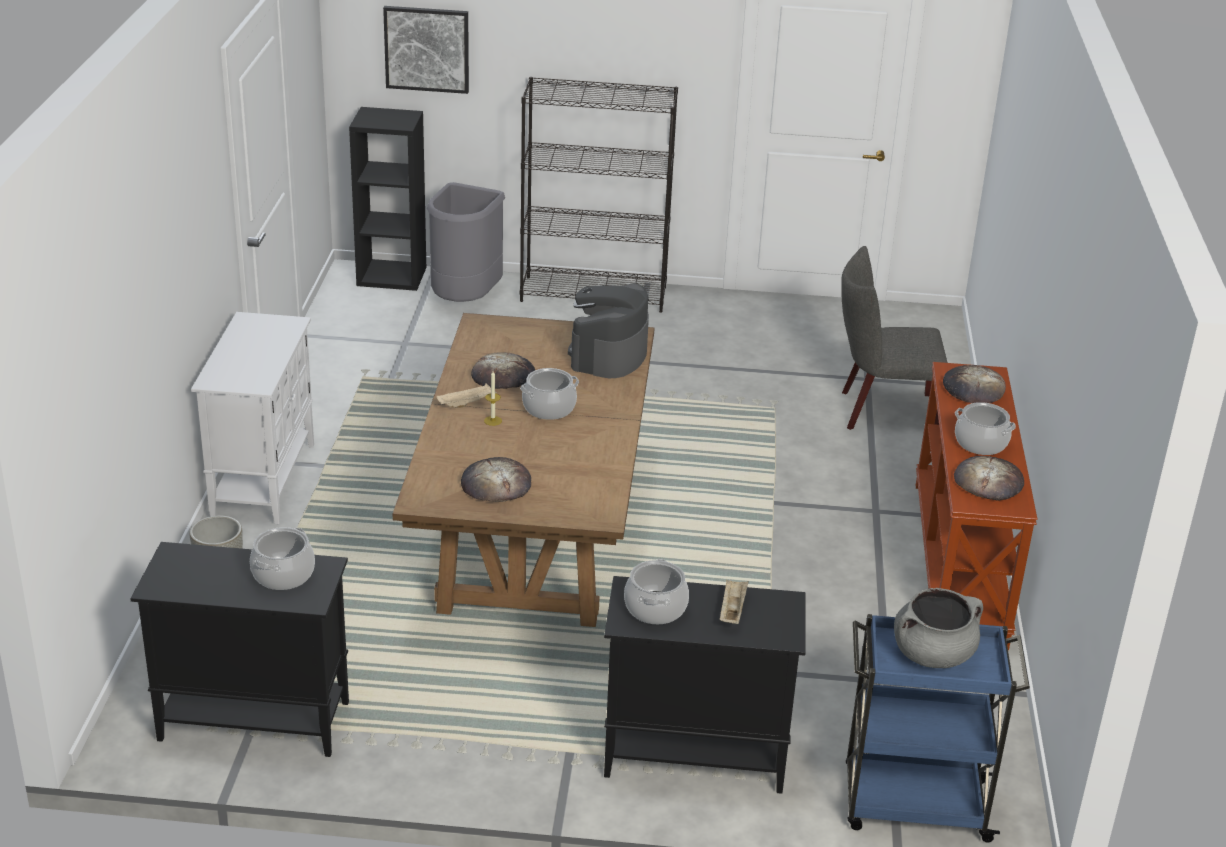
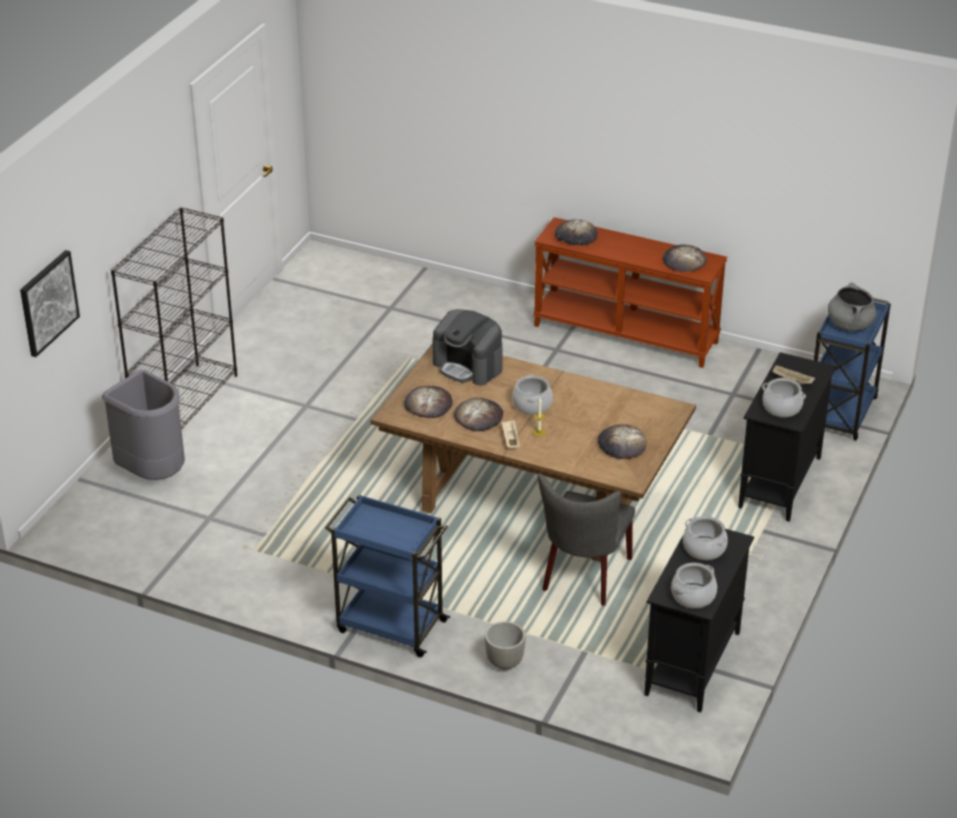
camera: 70 degrees left, 5 degrees up
(263, 479) = (389, 625): white cabinet -> blue cart
(392, 276) = (81, 507): black bookcase -> none
(512, 341) = (428, 404): none -> bread
(881, 412) = (438, 314): grey chair -> grey chair (584, 577)
(980, 443) = (641, 252): cooking pot -> cooking pot (693, 596)

